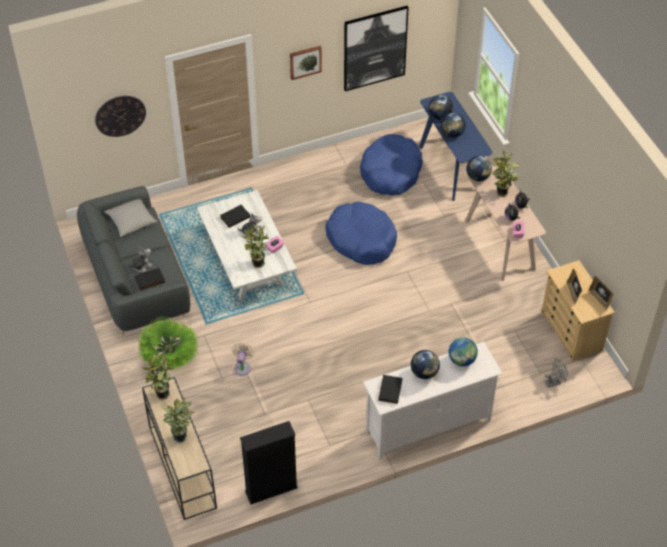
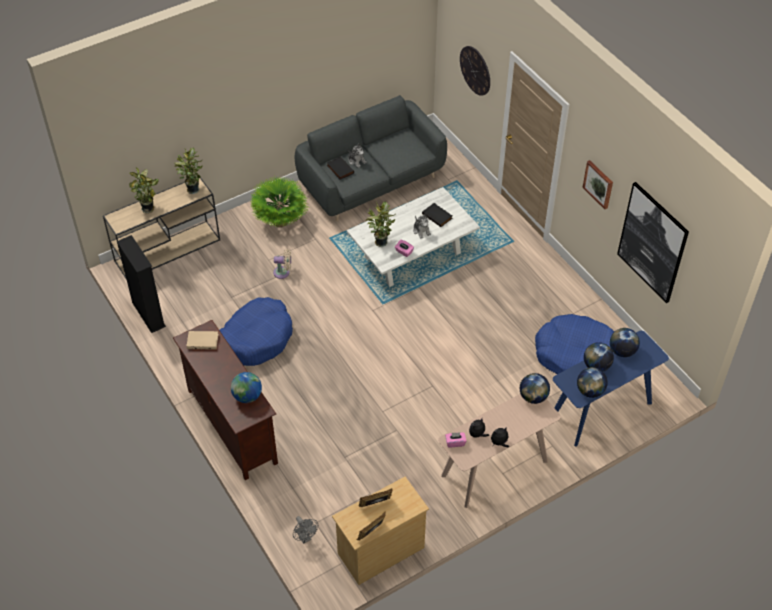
camera: 80 degrees right, 0 degrees up
(131, 221) = (409, 144): grey pillow -> none
(361, 239) = (467, 340): blue dog bed -> blue dog bed (256, 338)
(389, 390) = (203, 341): black book -> beige book
(424, 373) = (227, 366): globe -> globe (590, 391)
(428, 427) = (231, 426): white tv stand -> brown tv stand
(502, 193) = (513, 422): potted plant -> none

